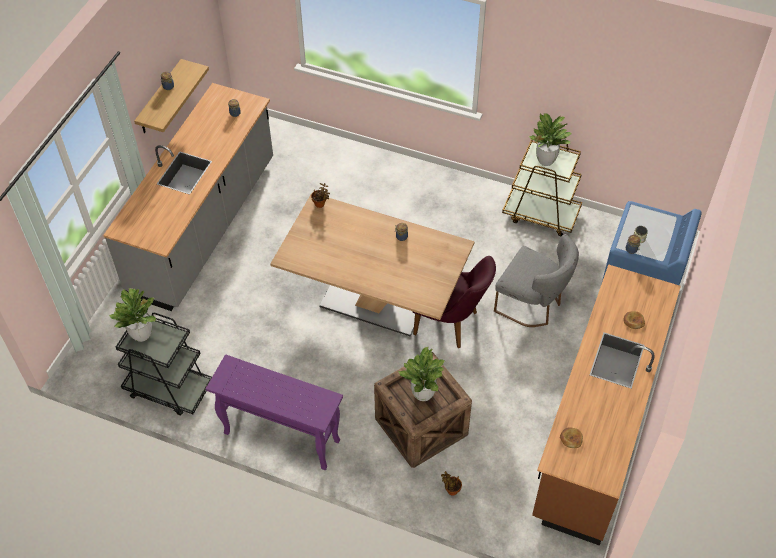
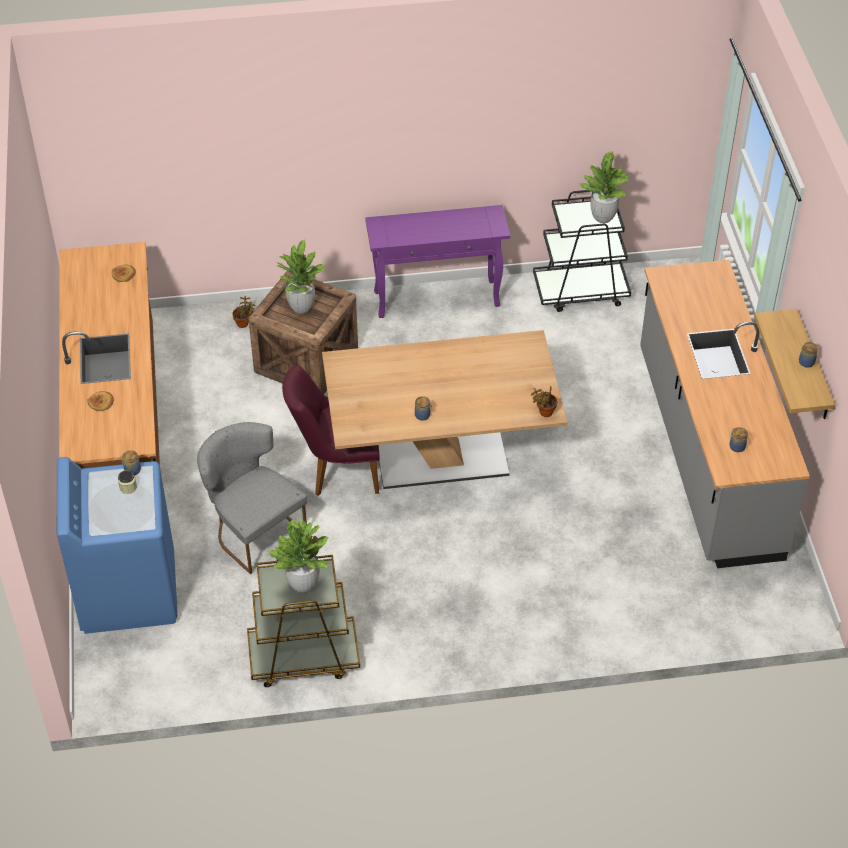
camera: 150 degrees right, 5 degrees down
(532, 305) = (254, 531): grey chair -> grey chair turned 45 degrees clockwise

